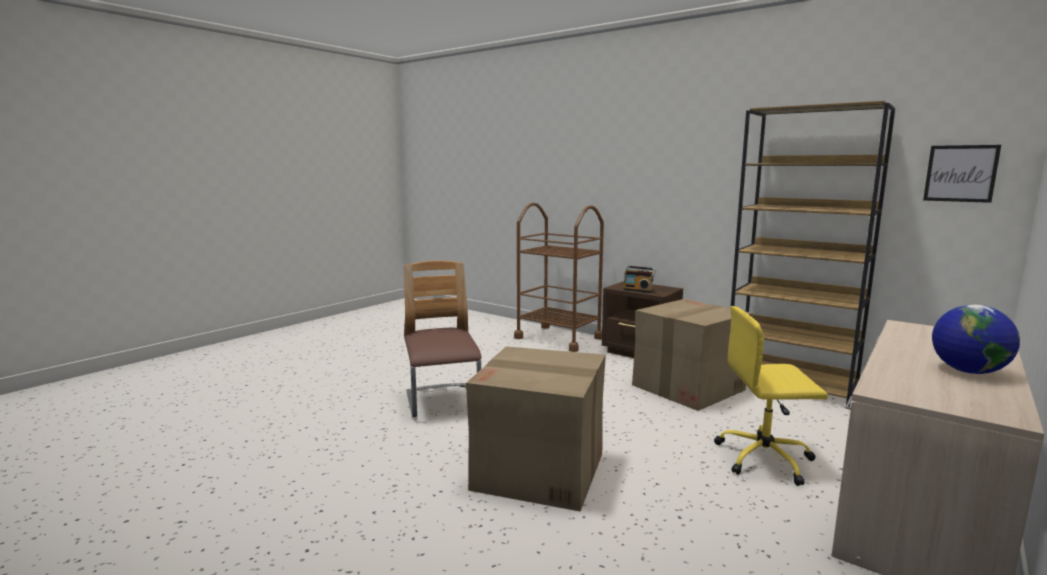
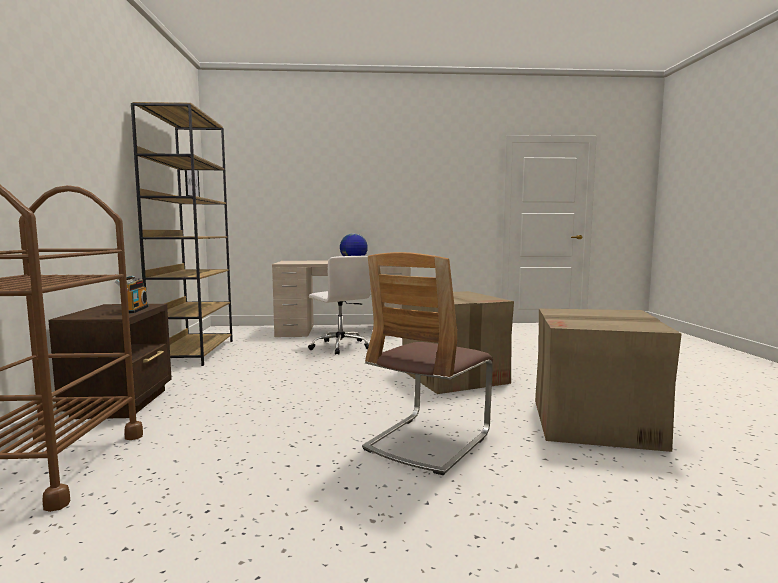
camera: 130 degrees left, 5 degrees down
(687, 387) = (236, 371): cardboard box -> cardboard box (596, 423)
(765, 459) = (340, 346): yellow office chair -> white office chair

